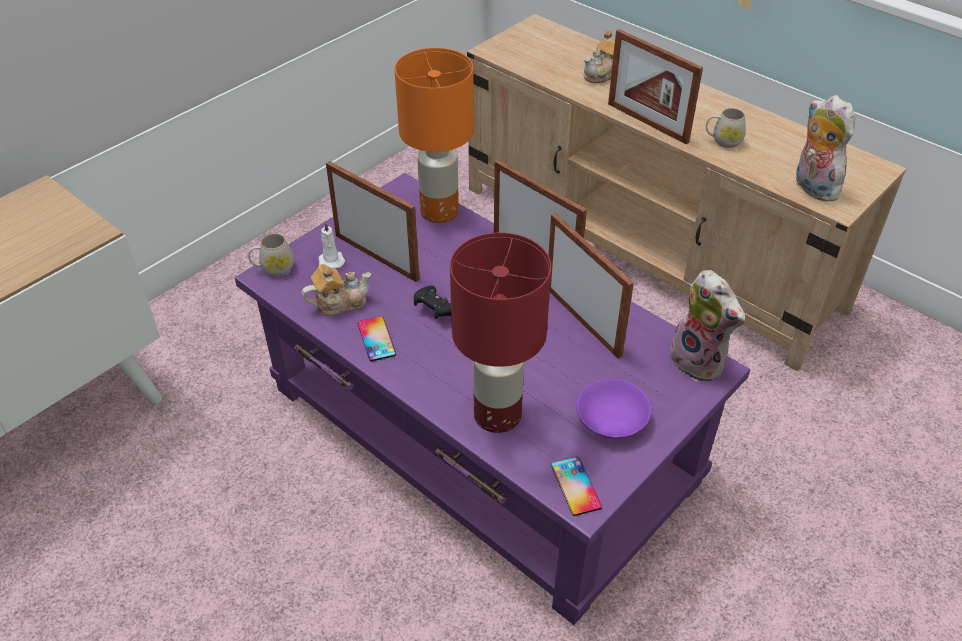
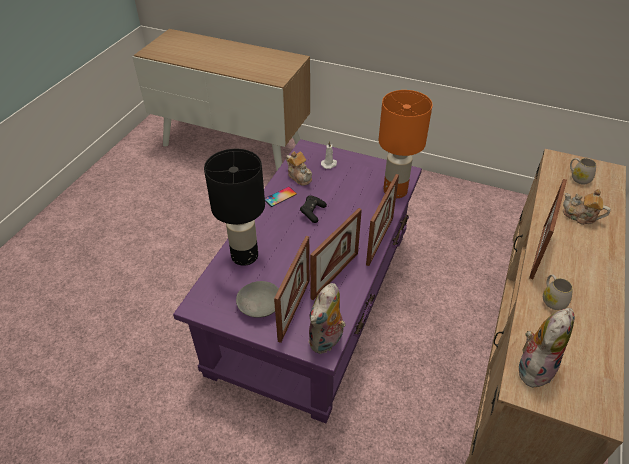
camera: 70 degrees right, 0 degrees up
(273, 268) = (312, 148): white mug -> white mug (578, 178)
(376, 257) = (341, 178): picture frame -> picture frame (294, 309)
(496, 414) = (245, 255): red table lamp -> black table lamp
(575, 486) = (205, 299): phone -> none
(611, 420) = (259, 305): purple bowl -> grey bowl

